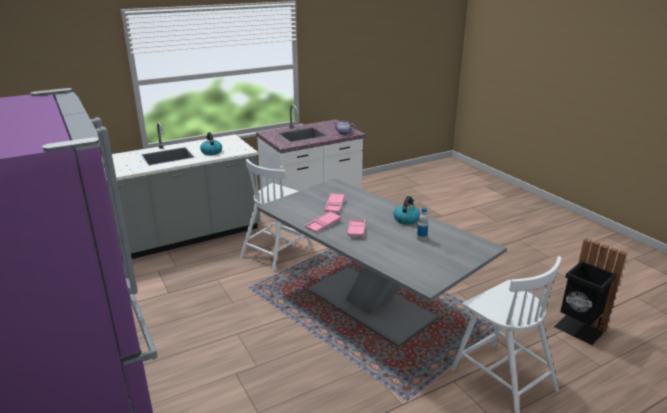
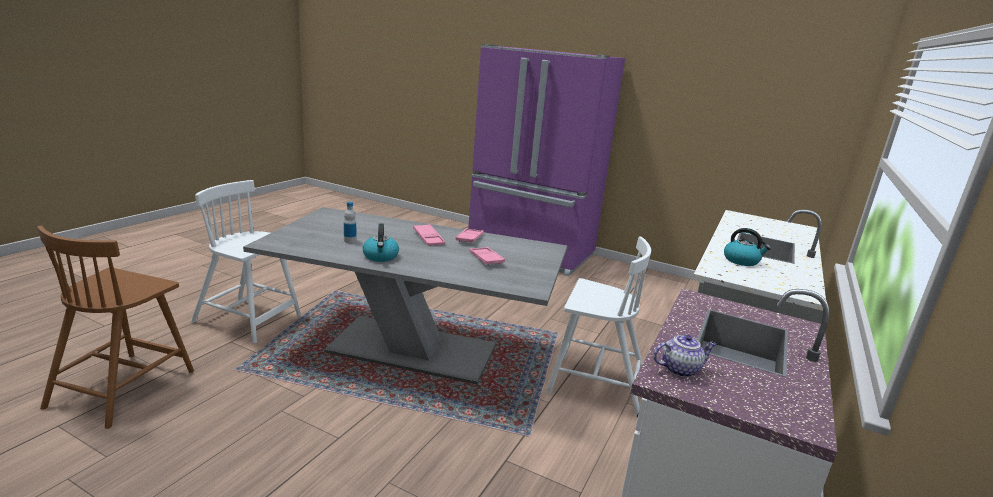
camera: 145 degrees right, 5 degrees down
(277, 251) = (595, 384): white chair -> white chair turned 105 degrees clockwise
(579, 329) = (124, 387): black trash can -> brown chair

